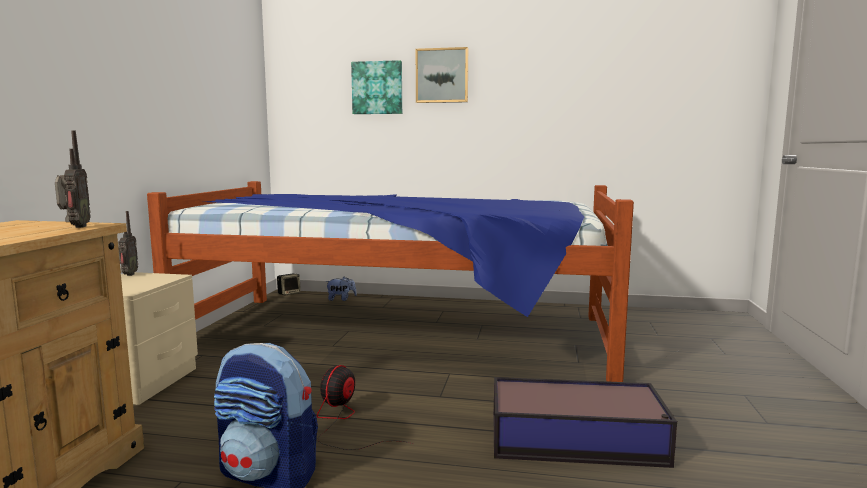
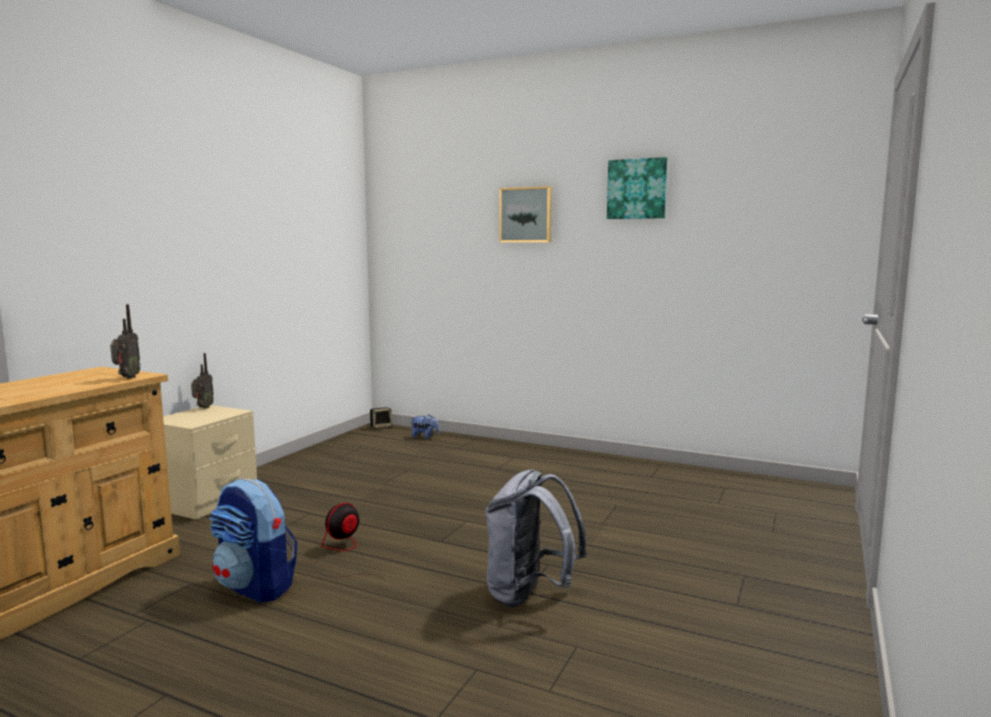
camera: 15 degrees right, 0 degrees up
(377, 88) = (465, 227): picture -> picture (637, 189)
(399, 334) = (451, 478): bed -> none
(578, 440) = (530, 595): storage box -> grey backpack

